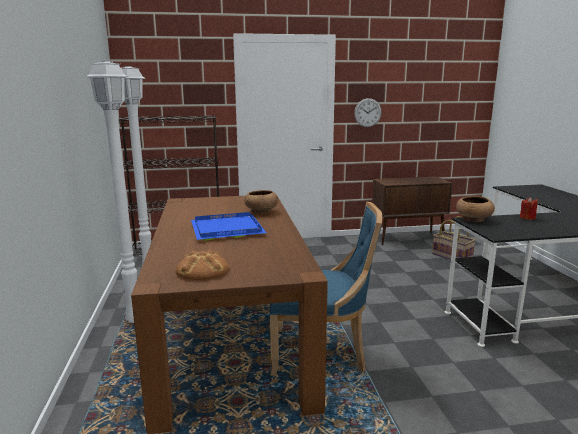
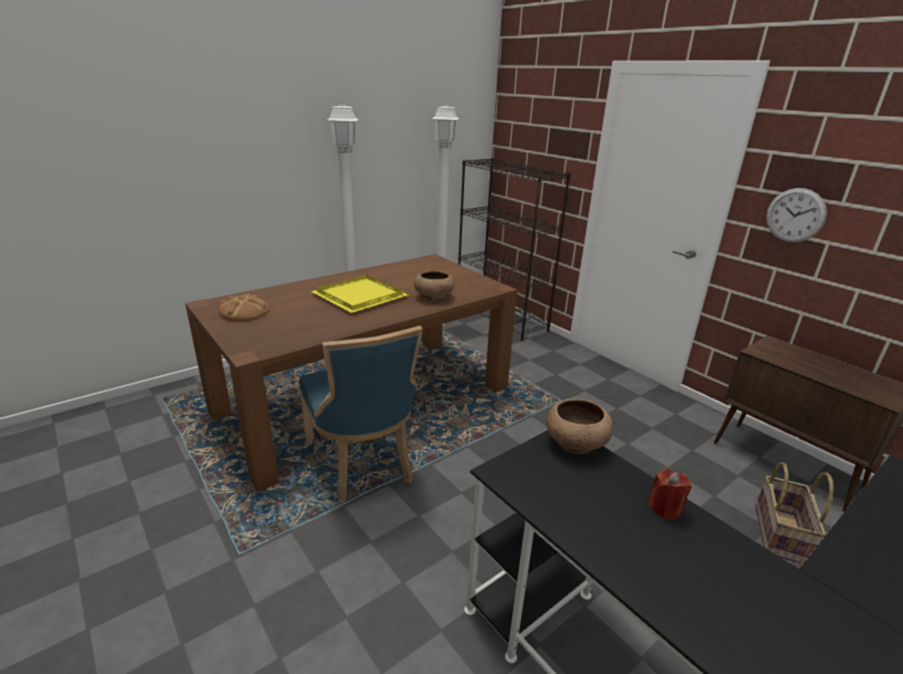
camera: 60 degrees right, 10 degrees up
(228, 228) = (362, 296): blue tray -> yellow tray

